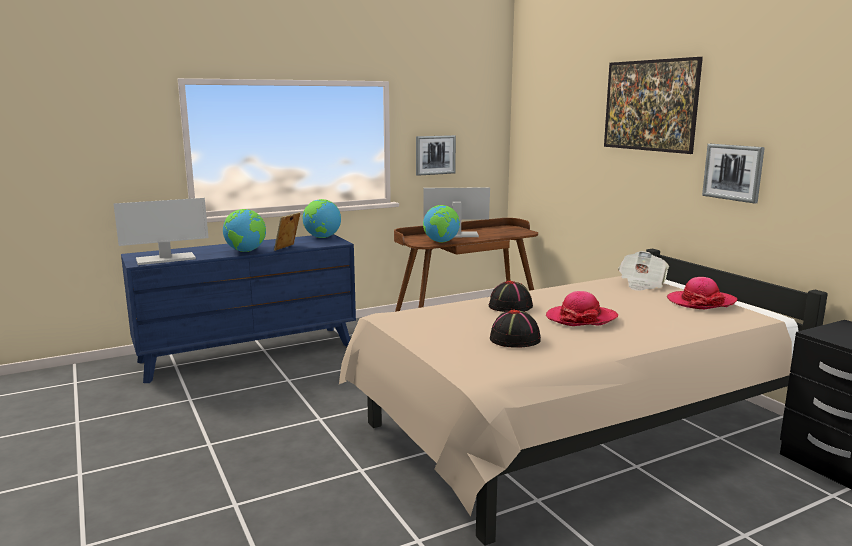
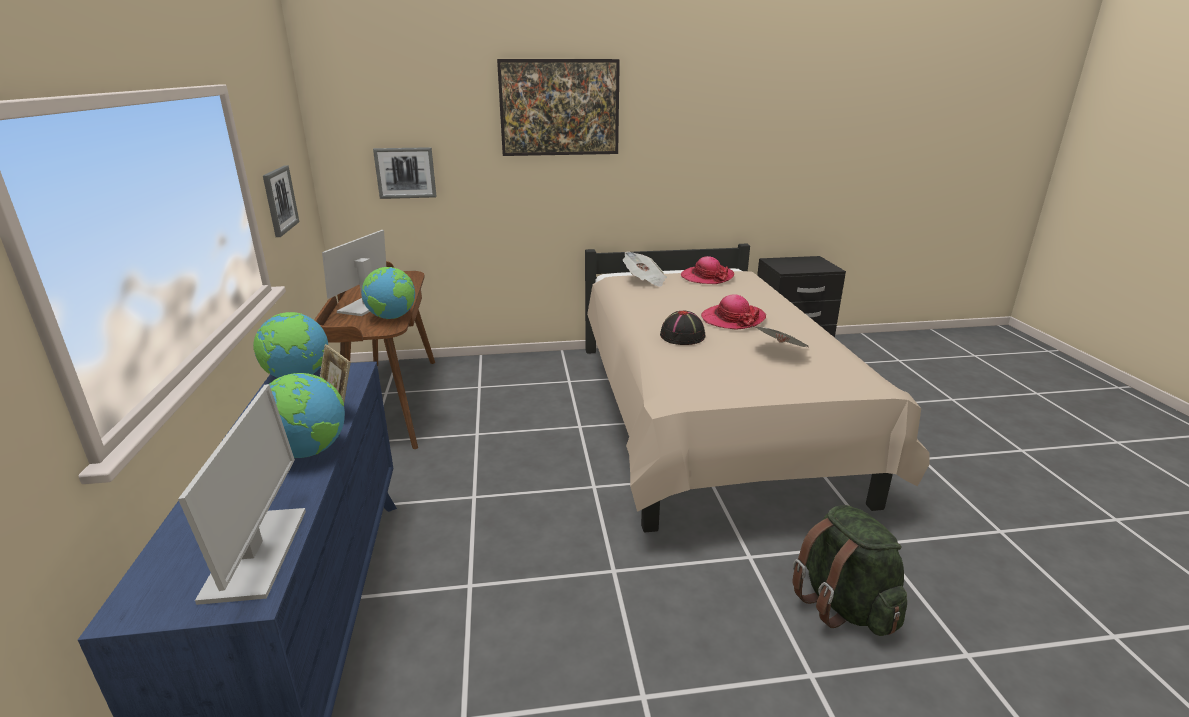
camera: 70 degrees left, 10 degrees up
(317, 519) = (844, 604): none -> green backpack
(515, 339) = (781, 352): black hat -> newspaper
(733, 172) = (660, 165): picture -> picture (405, 173)

